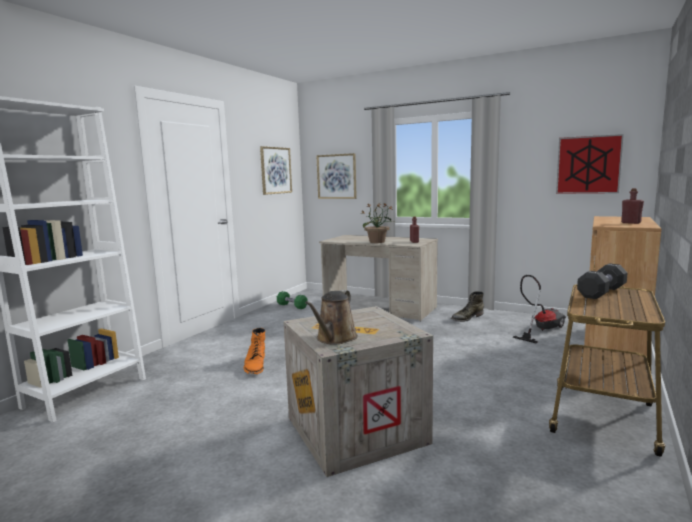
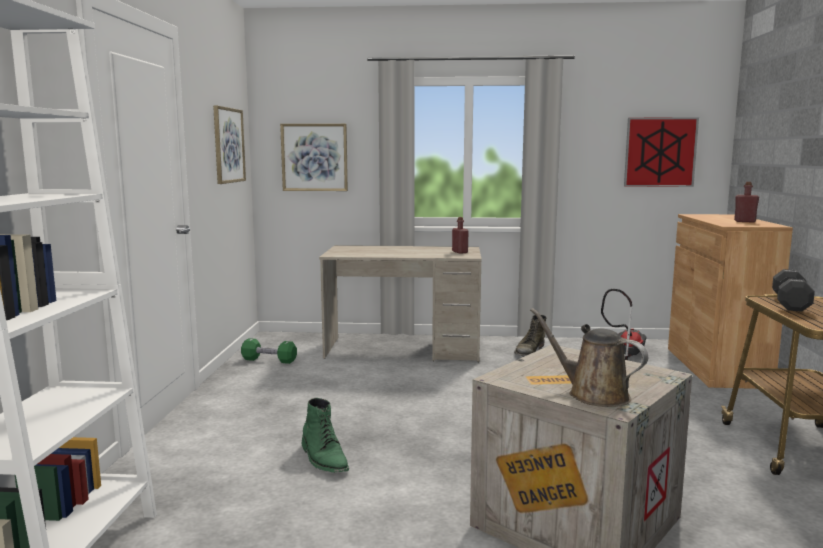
camera: 25 degrees left, 0 degrees up
(255, 365) = (324, 458): orange boot -> green boot
(335, 338) = (592, 394): brown watering can -> brown watering can turned 135 degrees clockwise
(377, 242) = (410, 254): potted plant -> none

